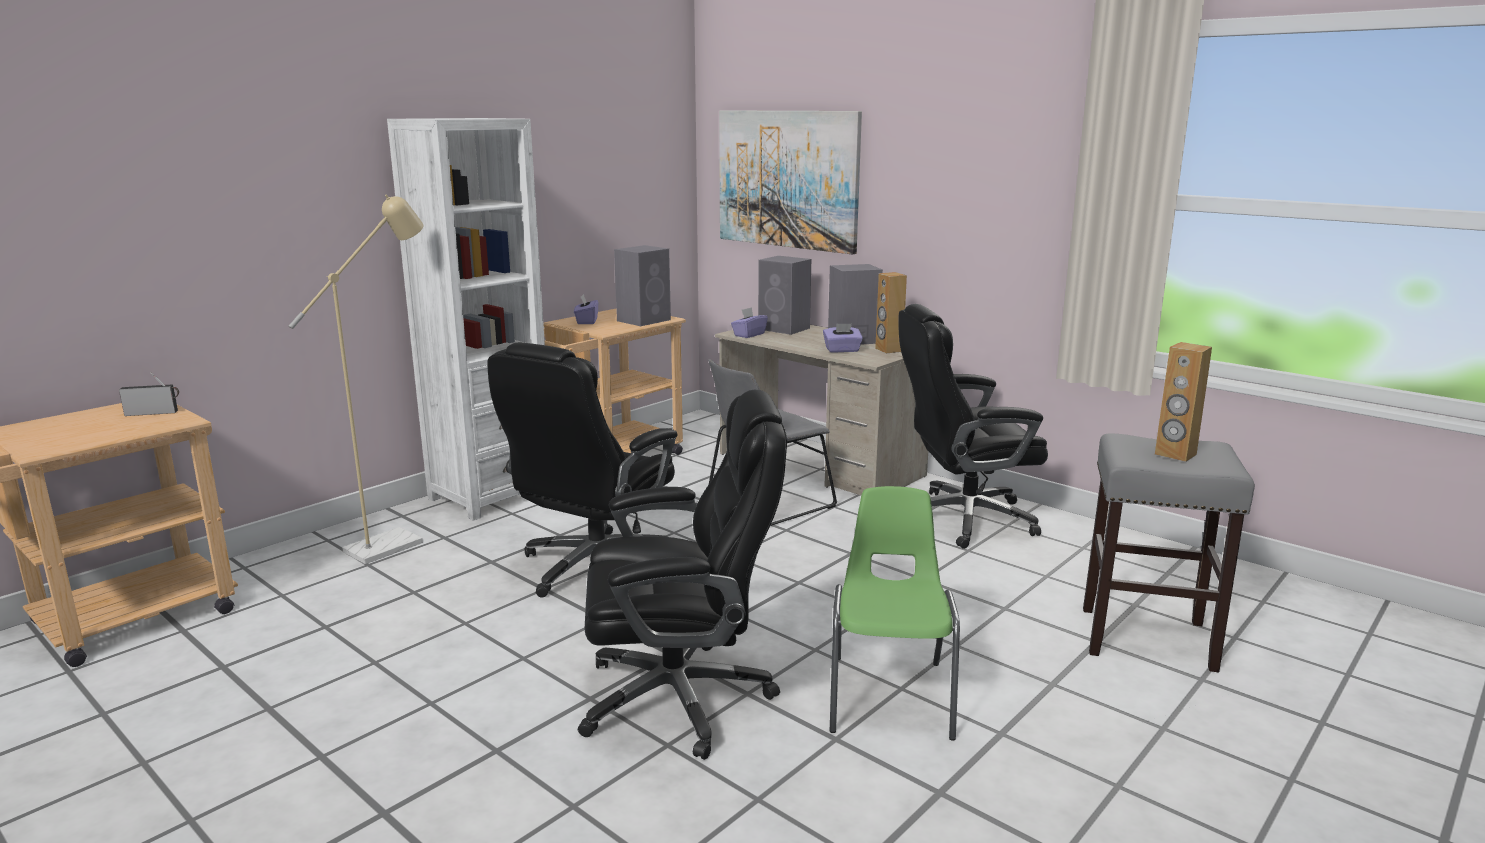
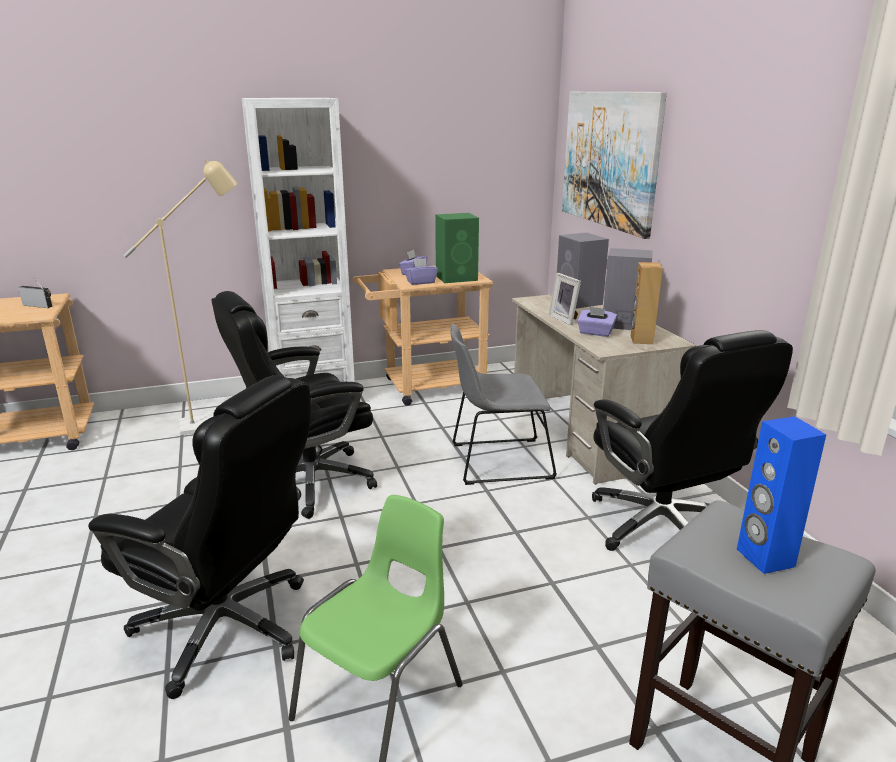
camera: 30 degrees right, 5 degrees up
(644, 320) = (457, 278): grey speaker -> green speaker
(749, 335) = (538, 303): purple tissue box -> purple tissue box (421, 282)
(797, 343) = (565, 319): none -> picture frame
(963, 519) = (663, 527): black office chair -> black office chair turned 135 degrees counterclockwise
(1175, 454) = (764, 558): brown speaker -> blue speaker

